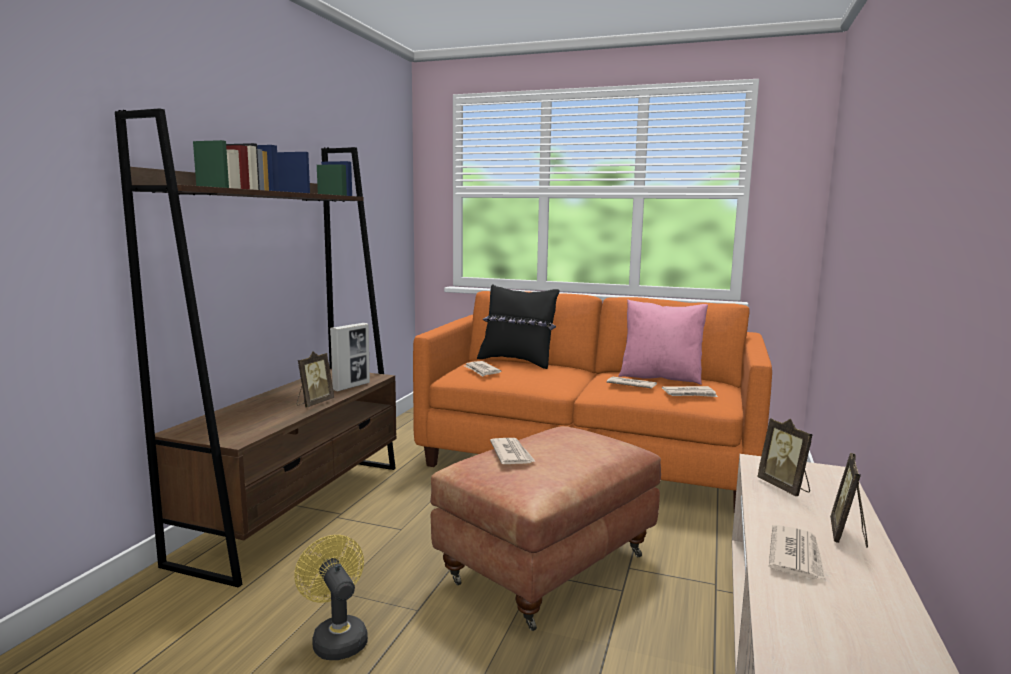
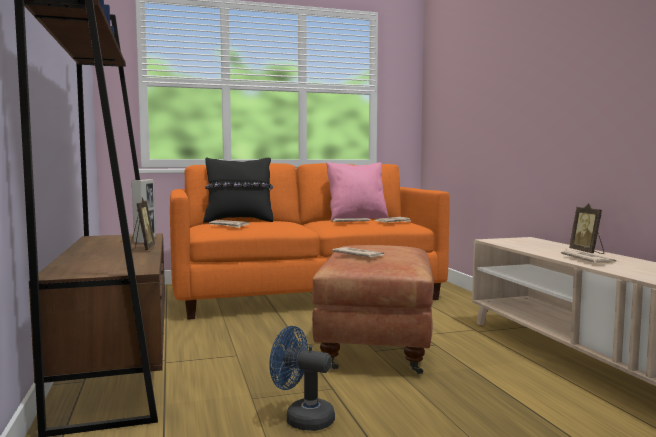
camera: 35 degrees left, 5 degrees down
(336, 638) = (302, 419): yellow fan -> blue fan
(785, 487) = (525, 245): picture frame -> none

